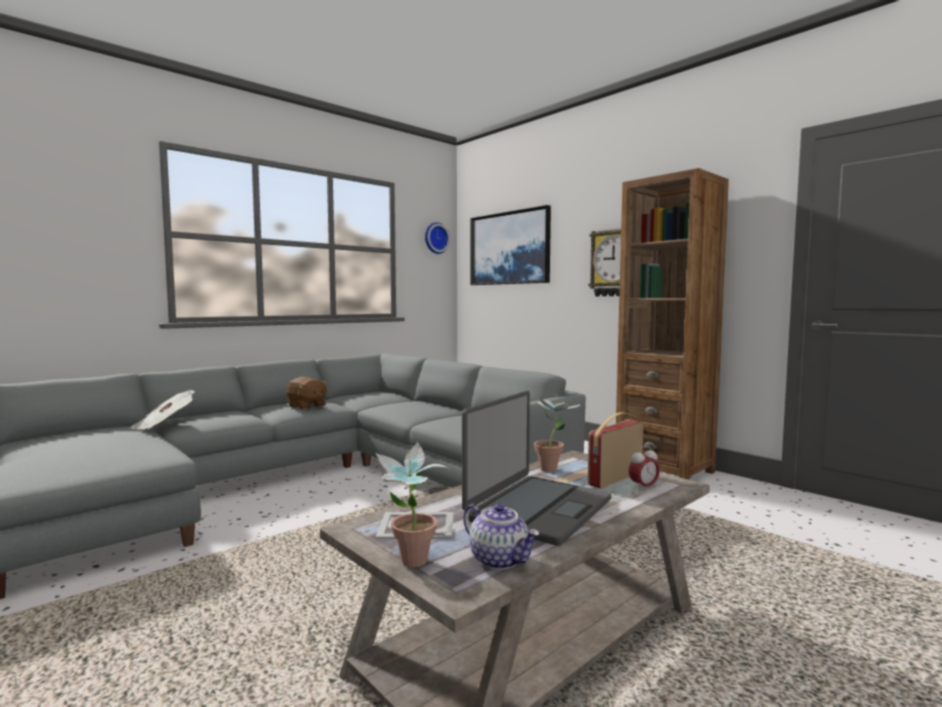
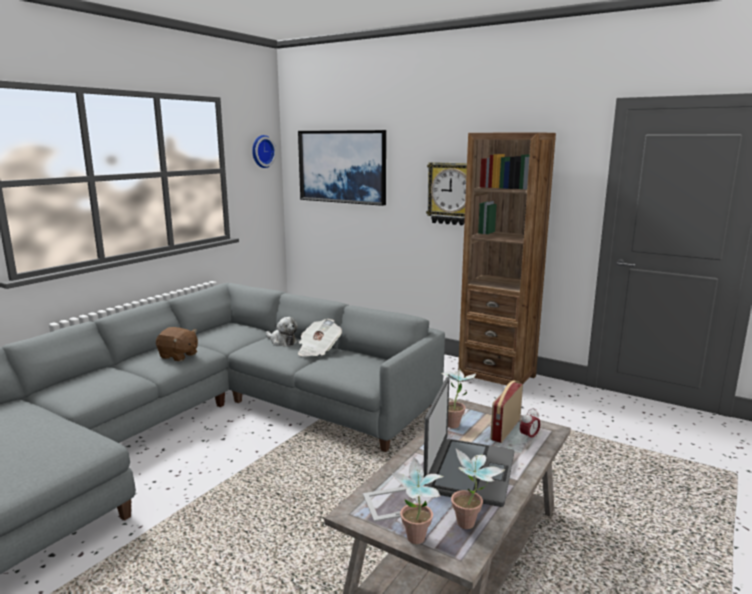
camera: 15 degrees left, 10 degrees up
(164, 425) = (50, 400): newspaper -> newspaper (318, 350)
(415, 404) = (282, 342): none -> plush toy
(500, 560) = (471, 526): teapot -> potted plant

